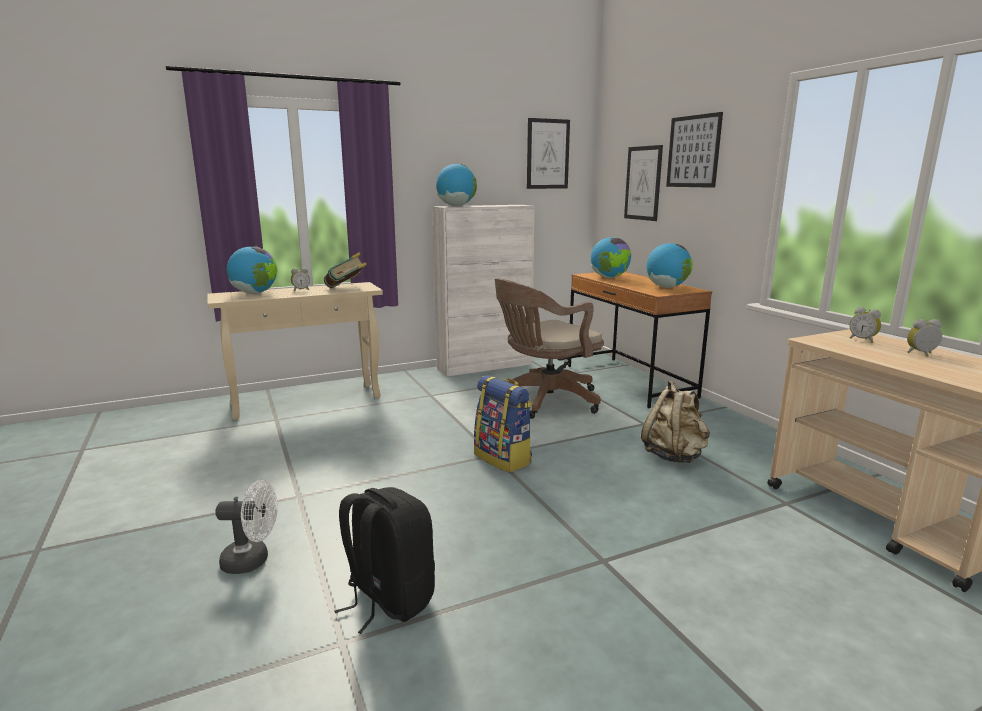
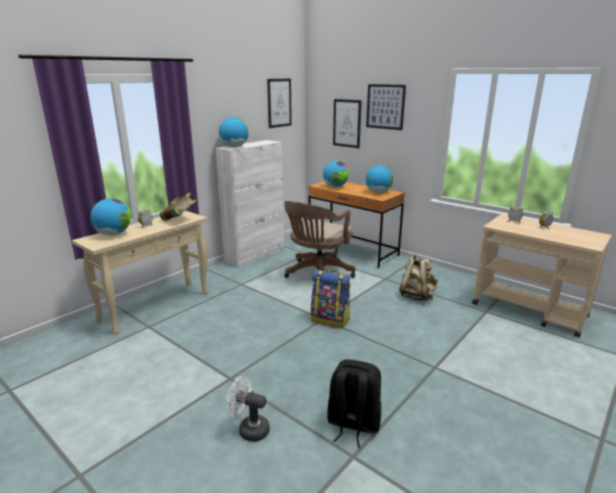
camera: 25 degrees left, 5 degrees up
(253, 561) = (249, 429): white fan -> white fan turned 135 degrees counterclockwise

